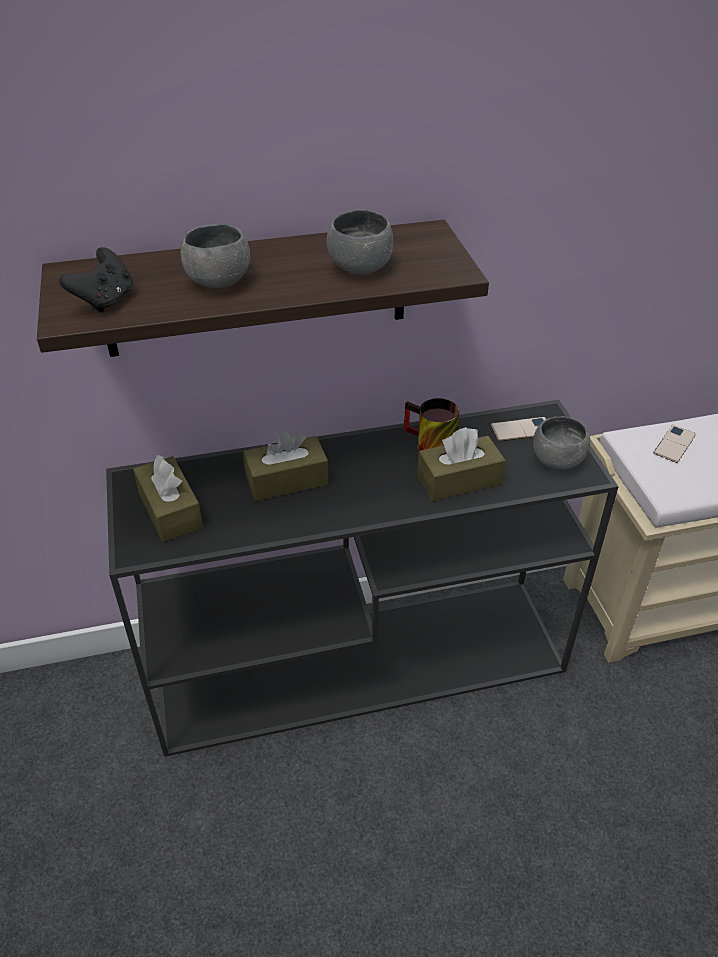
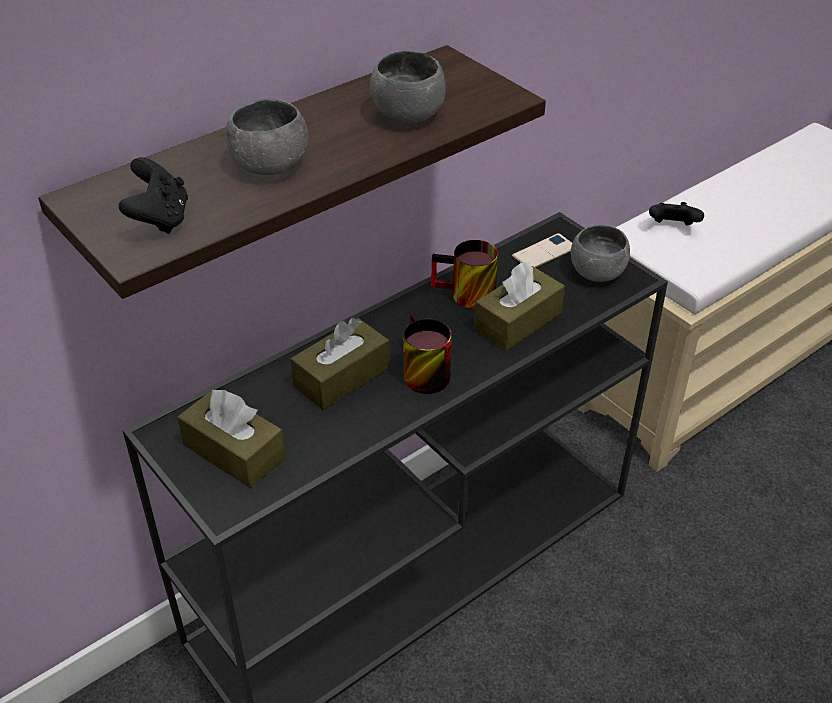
camera: 25 degrees left, 0 degrees up
(349, 496) = (420, 372): none -> mug
(674, 444) = (672, 227): phone -> black game controller

